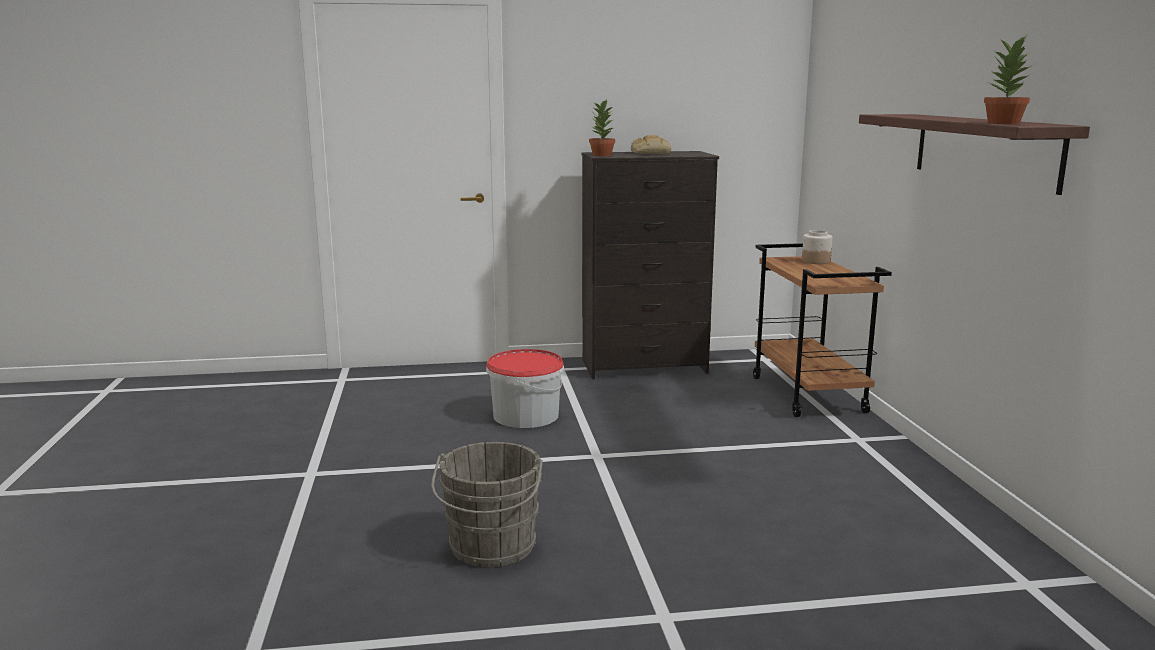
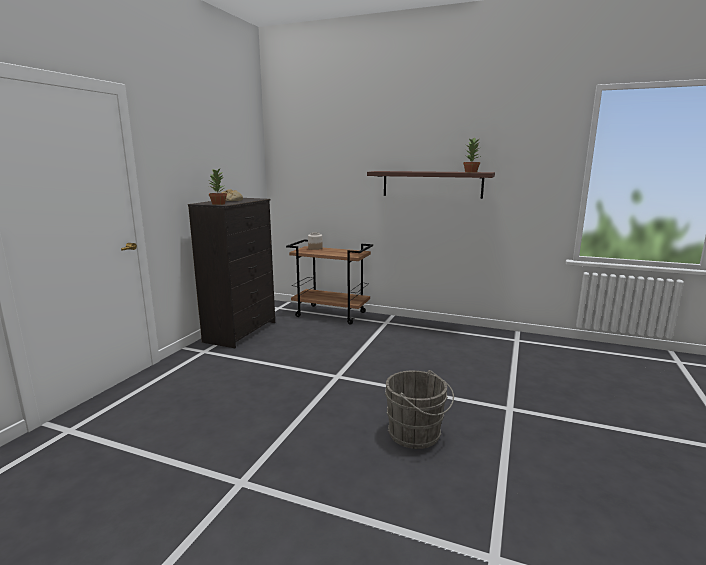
camera: 60 degrees left, 0 degrees up
(525, 415) = (257, 379): bucket -> none

